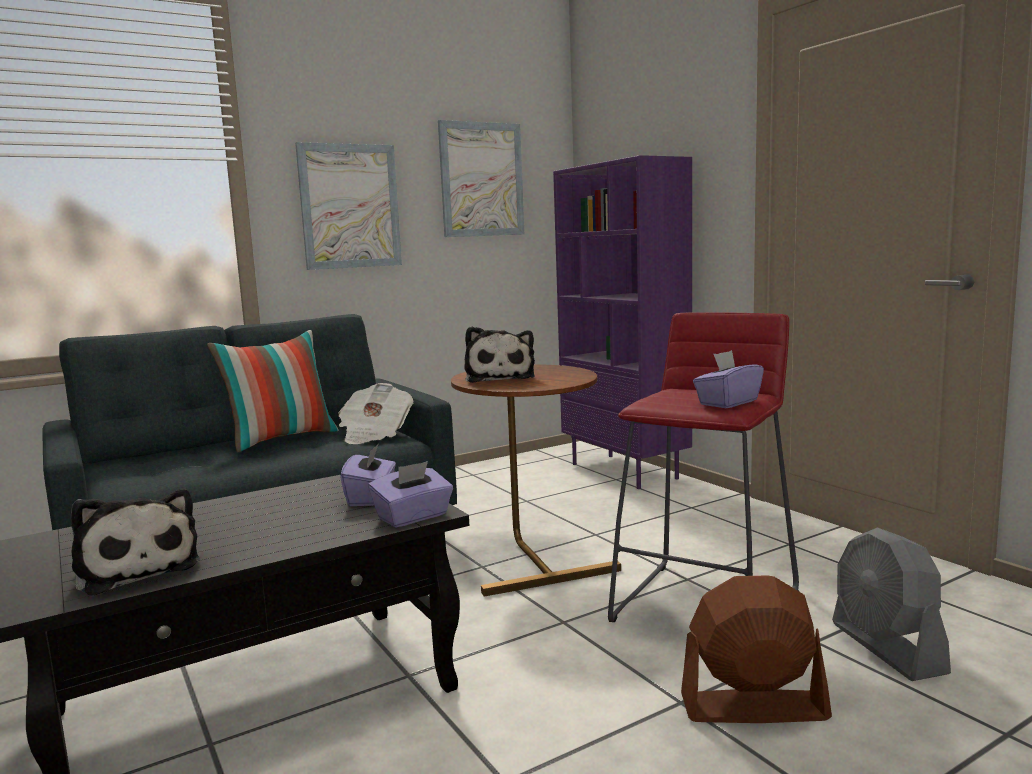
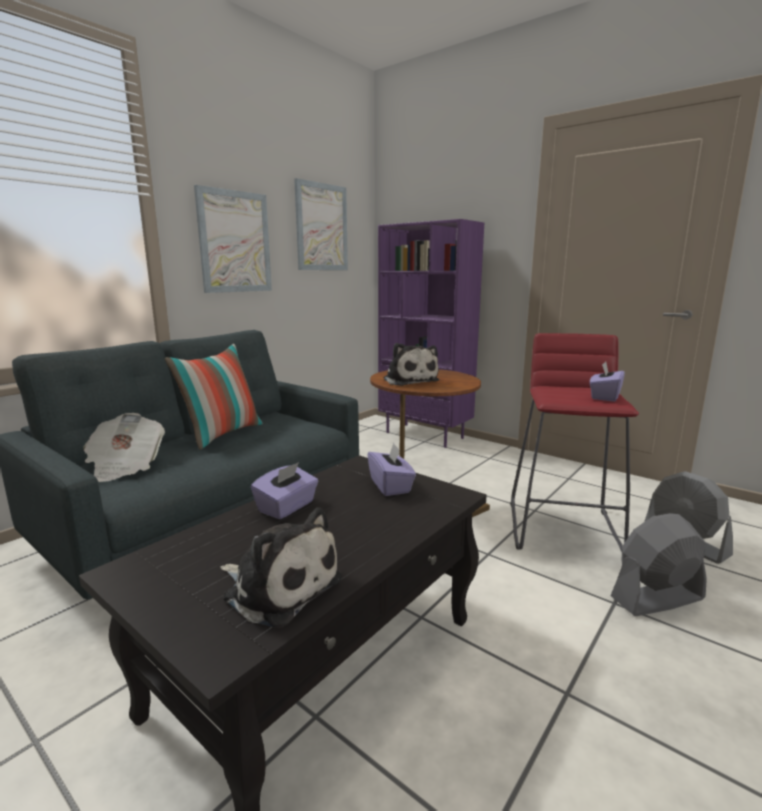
camera: 20 degrees left, 5 degrees up
(374, 434) = (297, 425): newspaper -> newspaper (125, 465)
(413, 517) = (449, 501): purple tissue box -> purple tissue box (287, 507)
(753, 707) = (656, 598): brown fan -> grey fan

